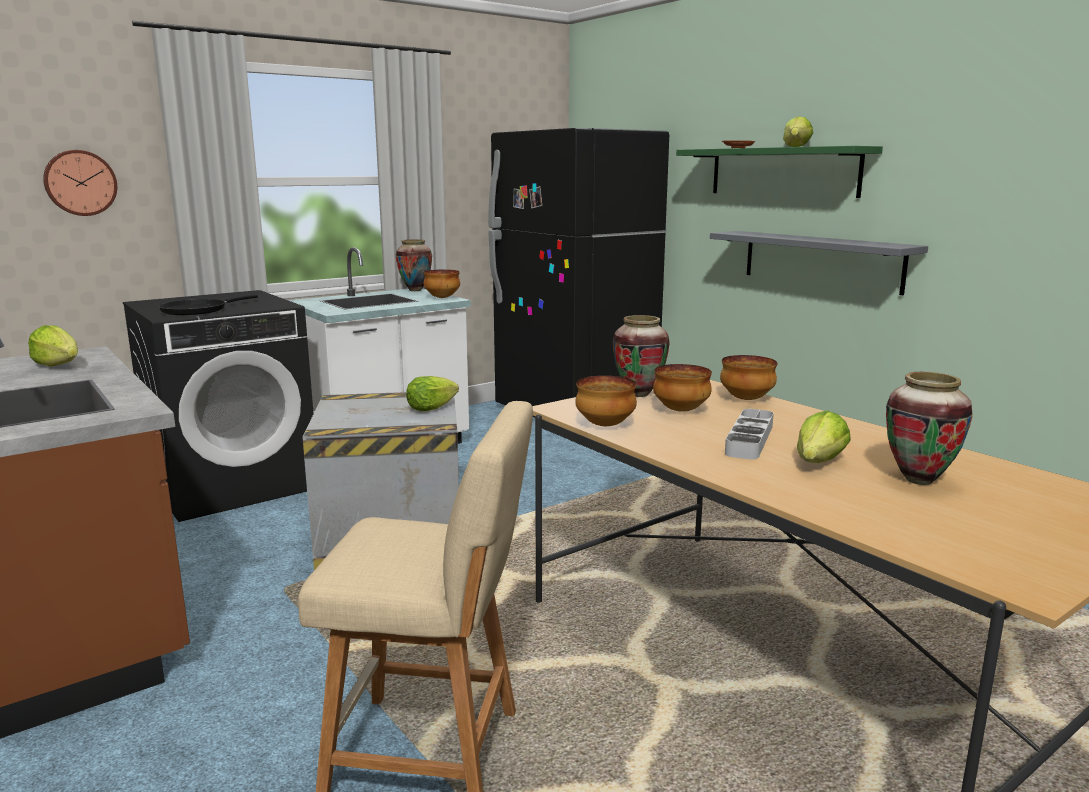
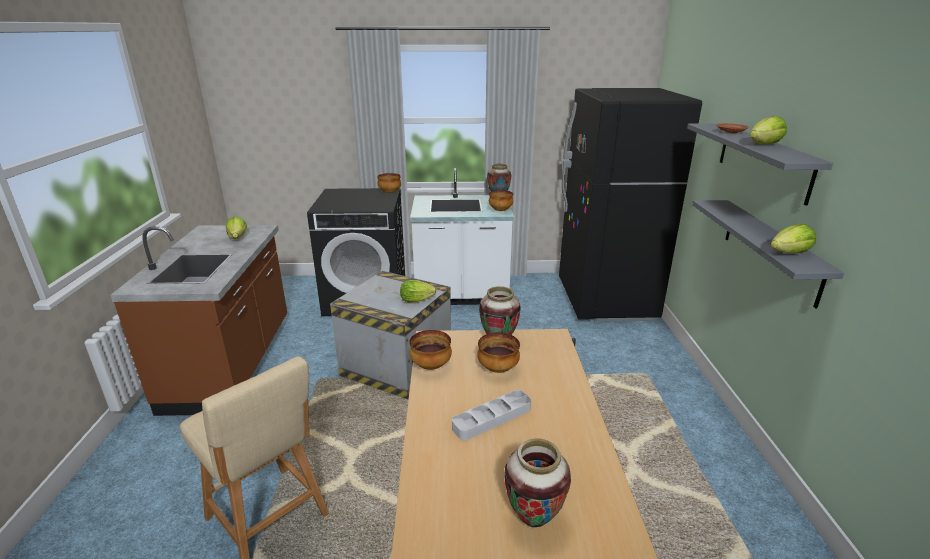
camera: 35 degrees right, 10 degrees up
(80, 183) = (312, 120): wall clock -> none
(198, 310) = (340, 205): black frying pan -> none
(745, 399) = (561, 372): bowl -> bowl (390, 192)
(782, 172) = (763, 160): green shelf -> grey shelf
(819, 462) = (497, 464): lettuce -> lettuce (789, 253)

